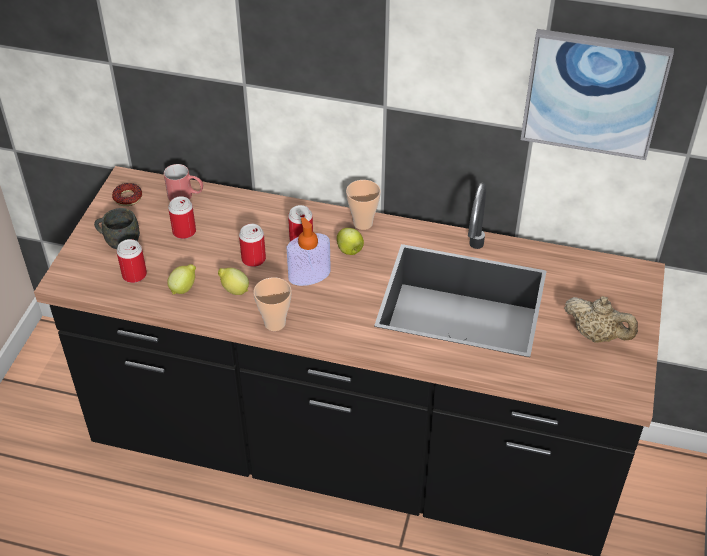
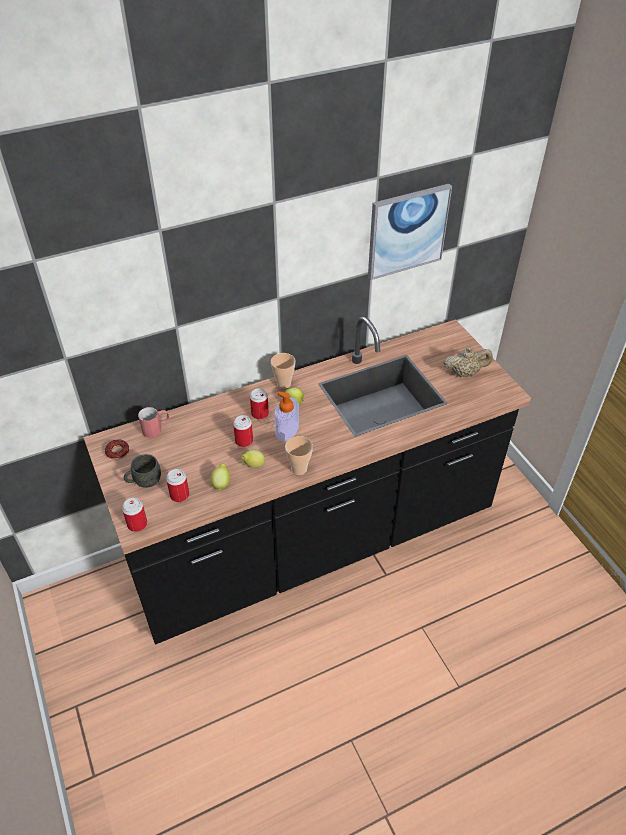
camera: 40 degrees left, 0 degrees up
(184, 231) = (181, 450): can -> can (137, 524)

